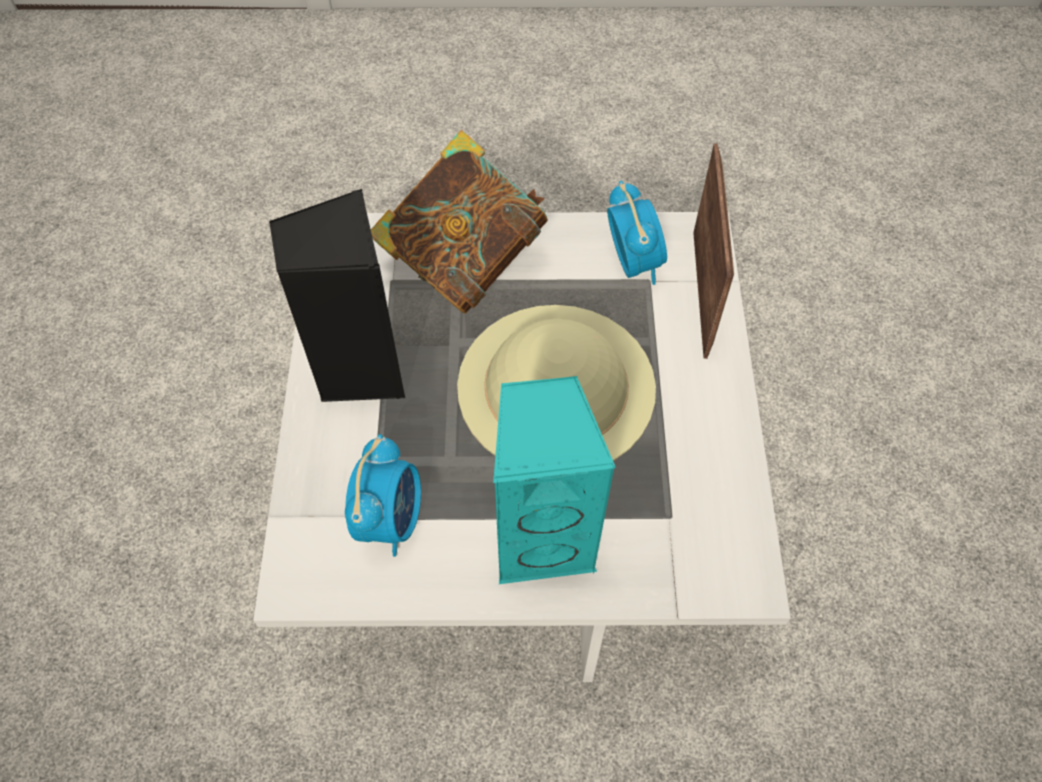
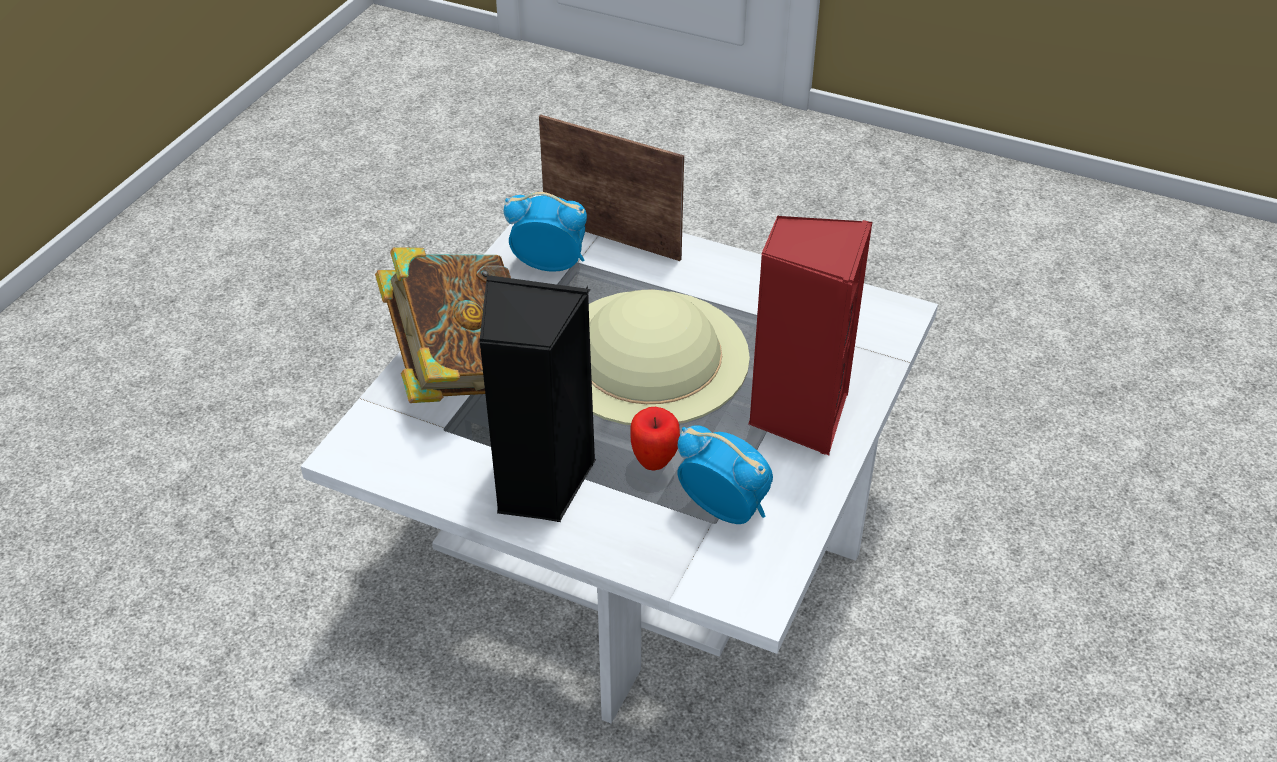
camera: 65 degrees left, 15 degrees down
(424, 442) = (654, 461): none -> apple
(542, 538) = (798, 414): turquoise speaker -> red speaker

